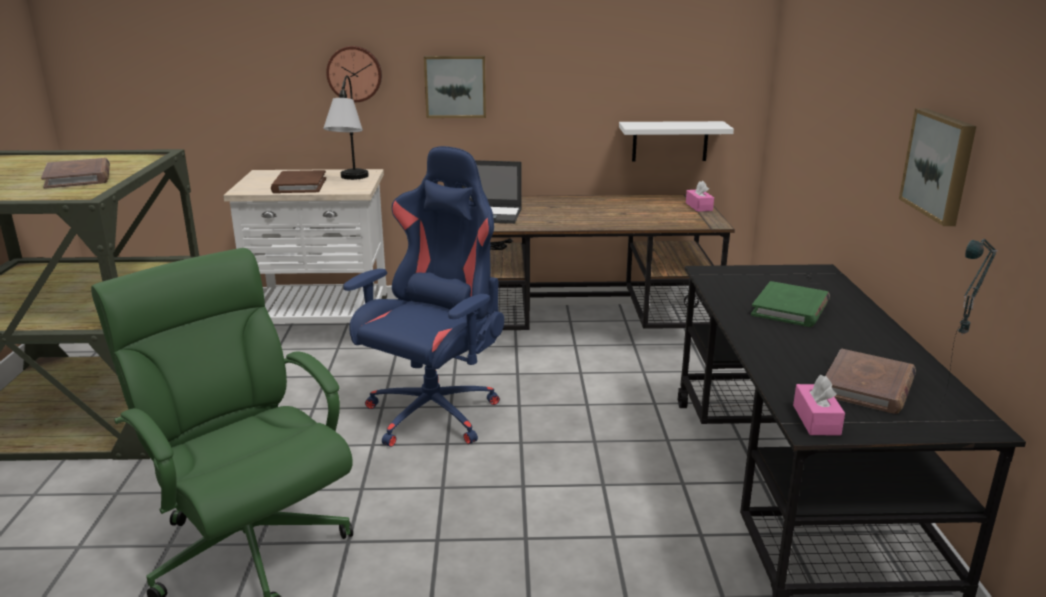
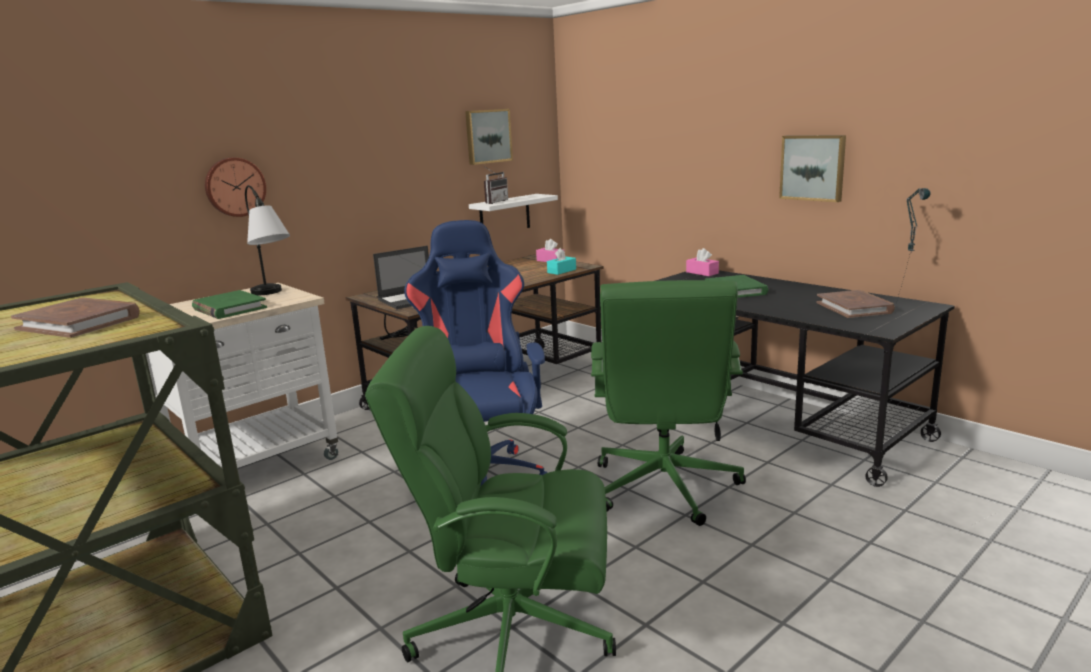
camera: 40 degrees left, 5 degrees down
(299, 185) = (229, 308): brown book -> green book
(455, 86) = (335, 189): picture -> picture (487, 136)
(559, 500) = (664, 485): none -> green office chair
(645, 124) = (494, 202): none -> radio
(677, 223) = (561, 271): none -> turquoise tissue box
(816, 420) = (874, 327): pink tissue box -> pink tissue box (702, 273)

